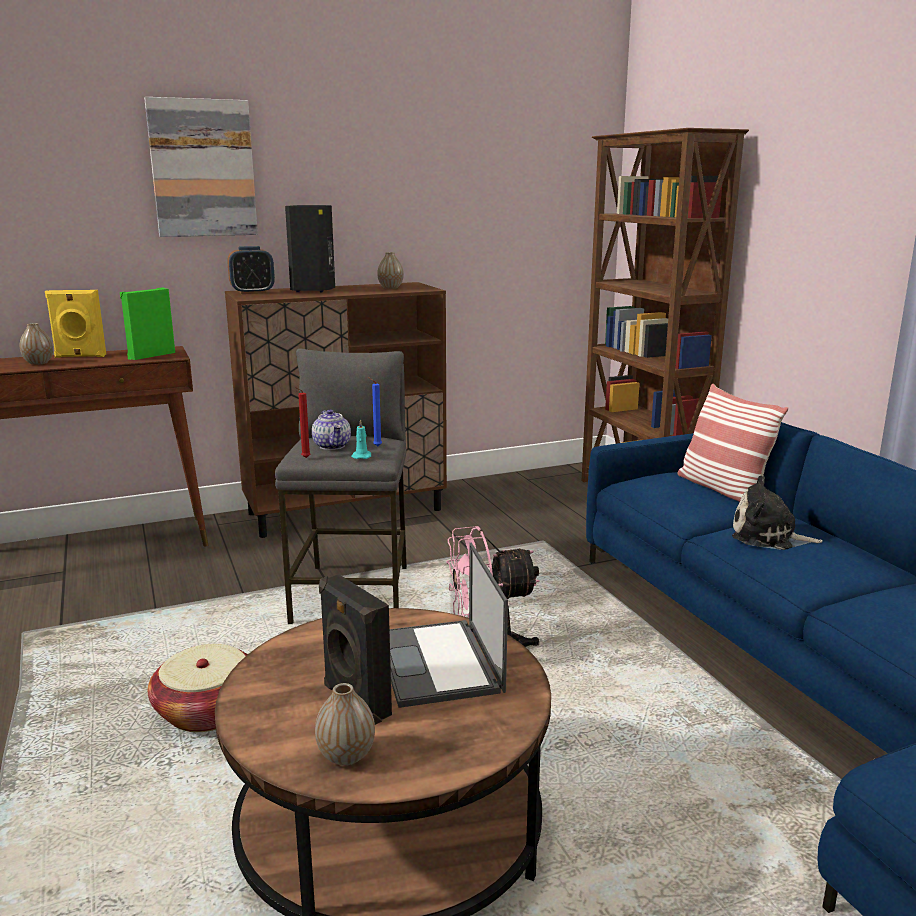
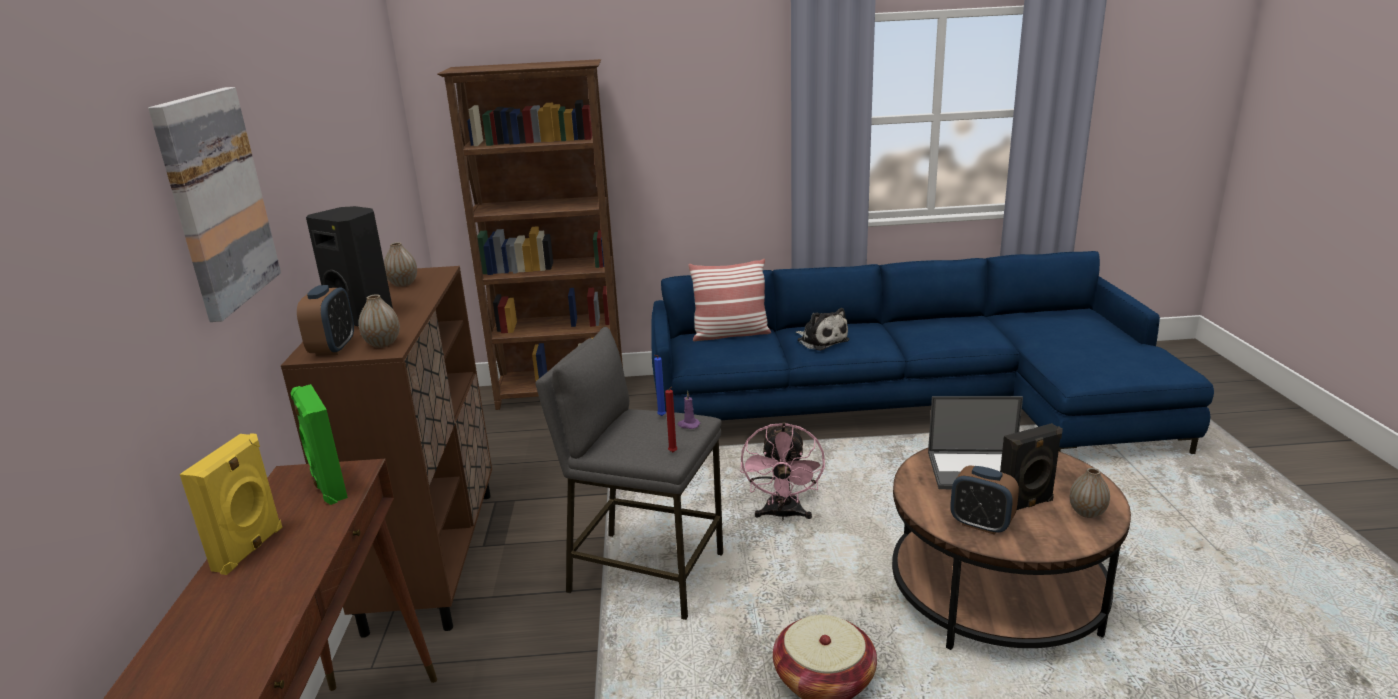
camera: 70 degrees left, 5 degrees up
(38, 363) = (260, 586): vase -> vase (383, 344)
(298, 668) = (981, 524): none -> alarm clock
(332, 446) = (645, 436): teapot -> none
(362, 456) = (688, 425): turquoise candle -> purple candle
(768, 537) = (821, 340): plush toy -> plush toy turned 75 degrees counterclockwise

